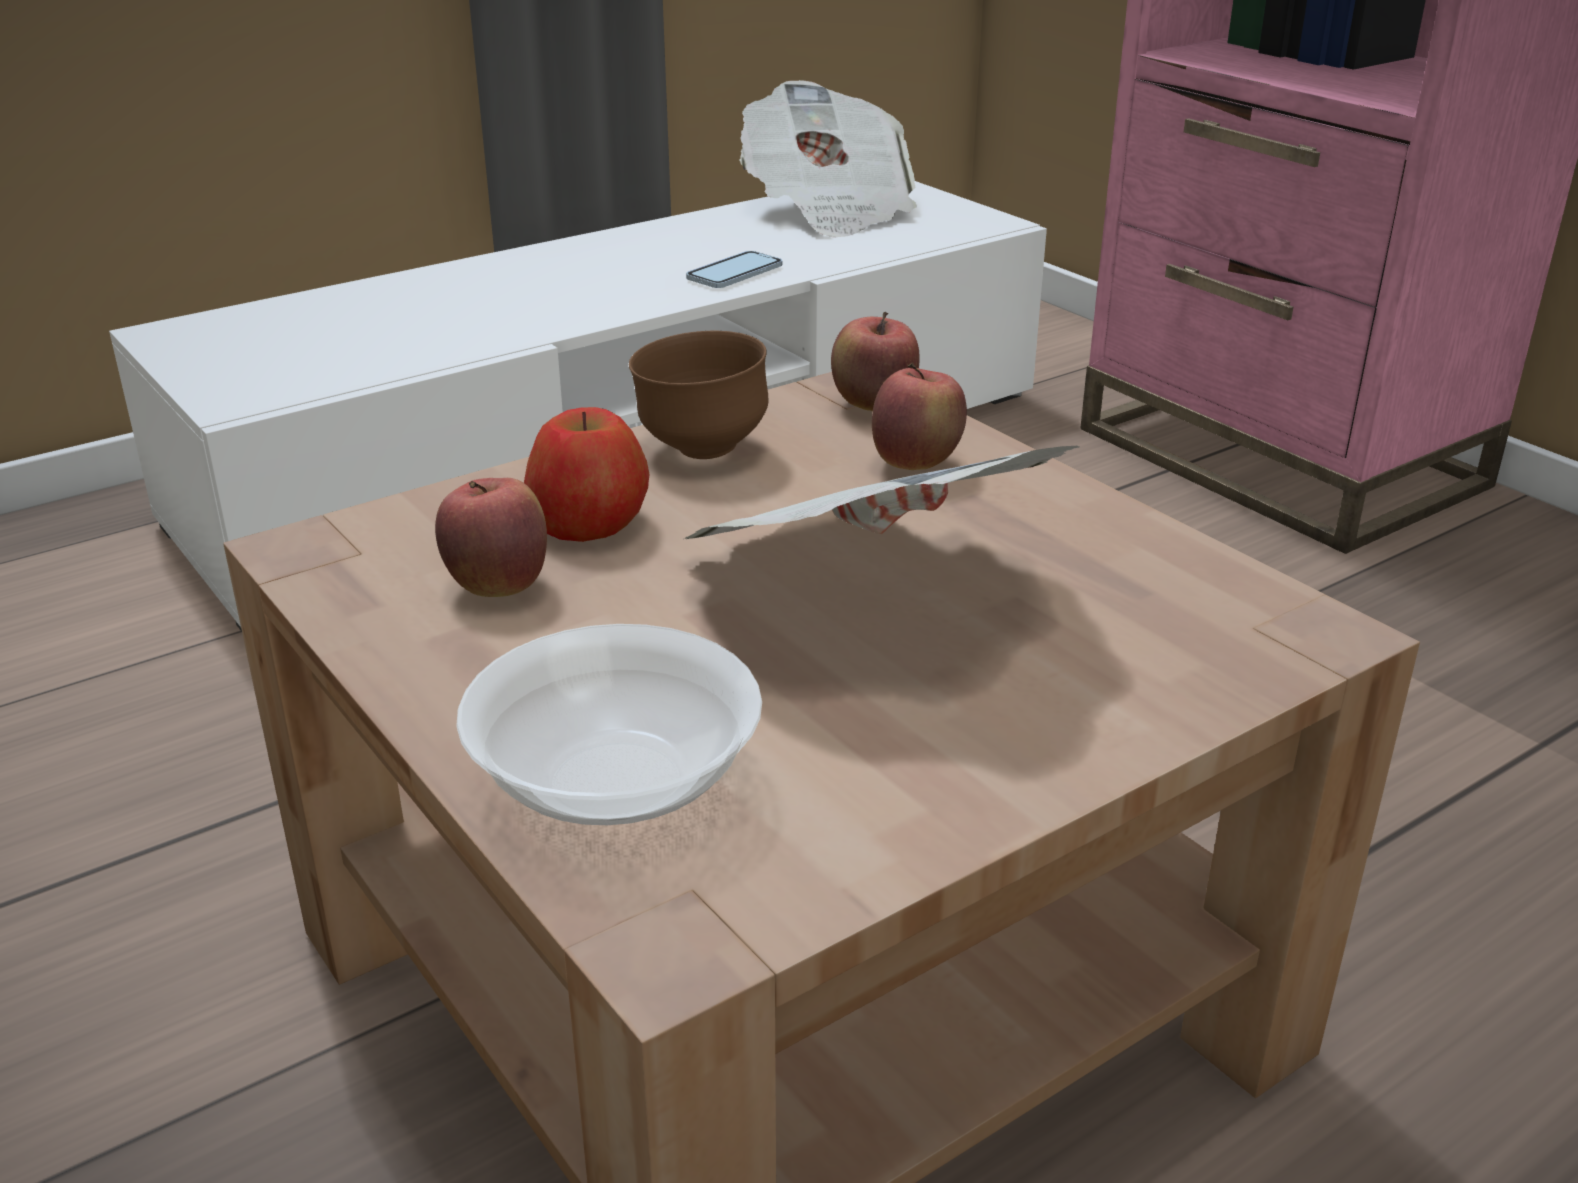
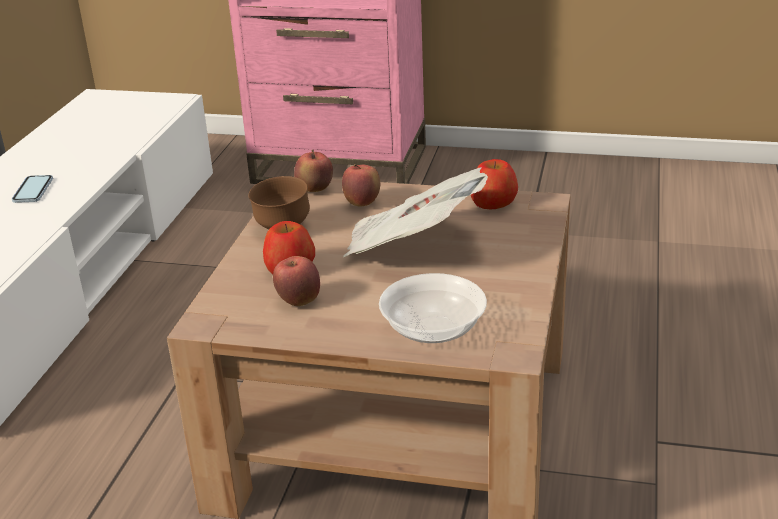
camera: 40 degrees left, 0 degrees up
(734, 273) = (95, 163): phone -> phone (33, 190)
(828, 209) = (88, 117): newspaper -> none
(1187, 580) = (493, 203): none -> apple

